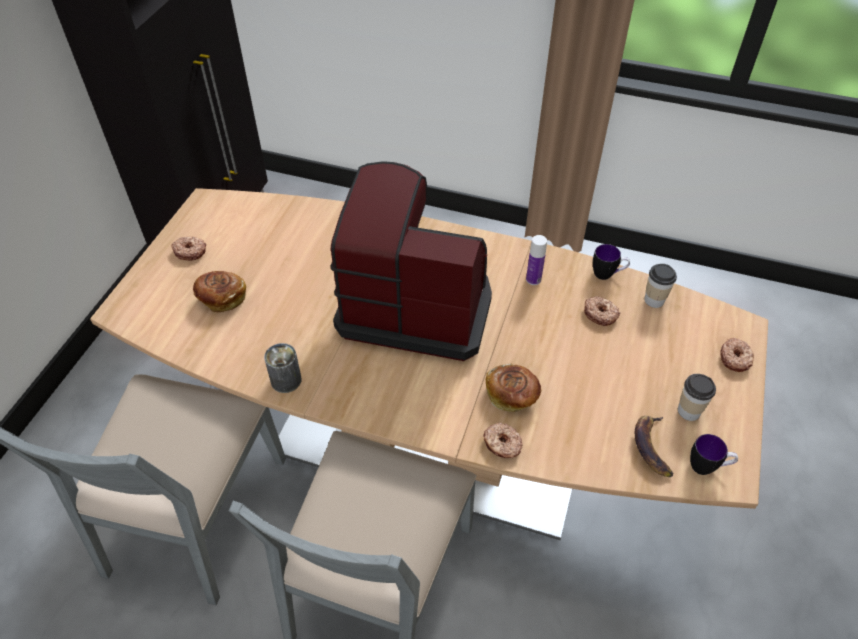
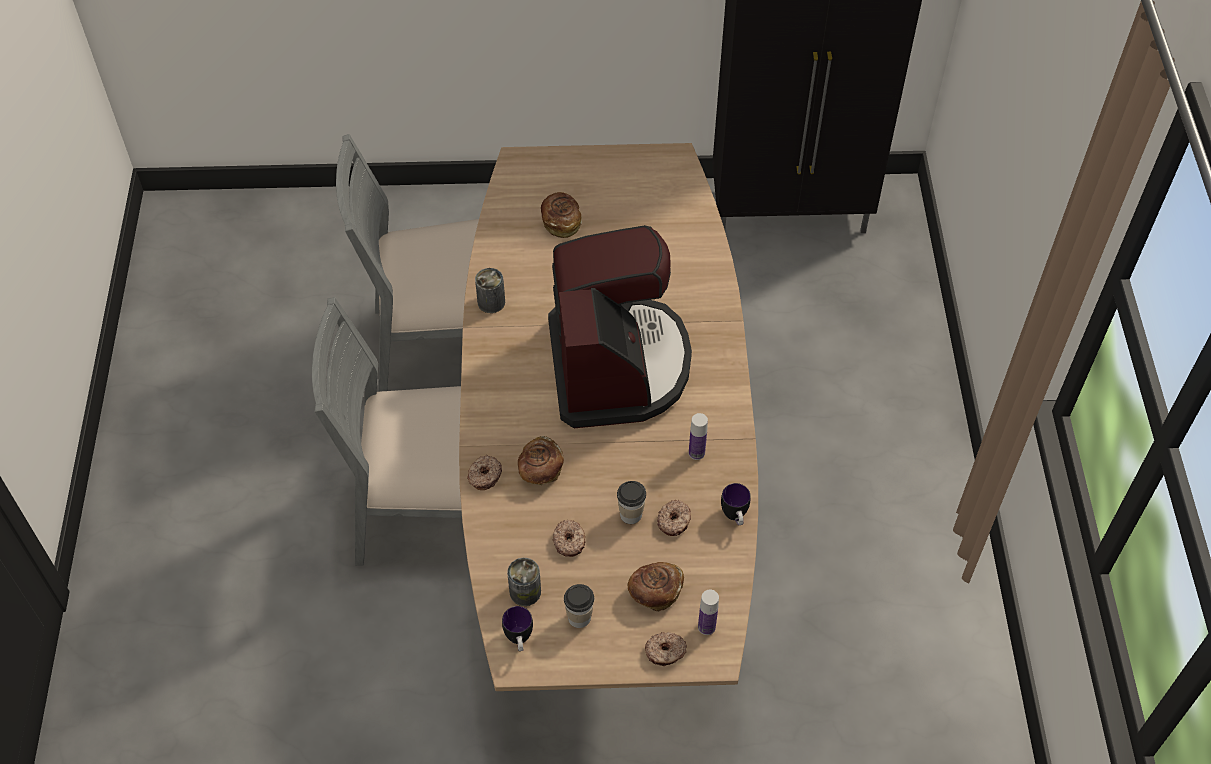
camera: 70 degrees right, 5 degrees up
(190, 251) = (606, 176): donut -> donut (569, 541)
(651, 447) = (525, 592): banana -> can
(654, 300) = (716, 566): cup -> cup (631, 514)
(672, 348) = (655, 592): none -> bread
(713, 324) = (706, 627): none -> bottle

